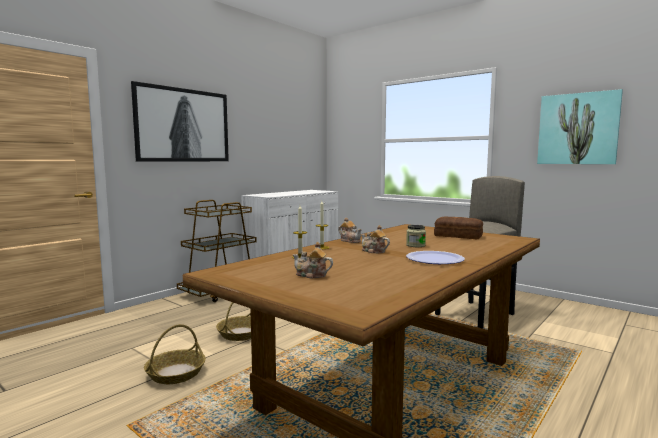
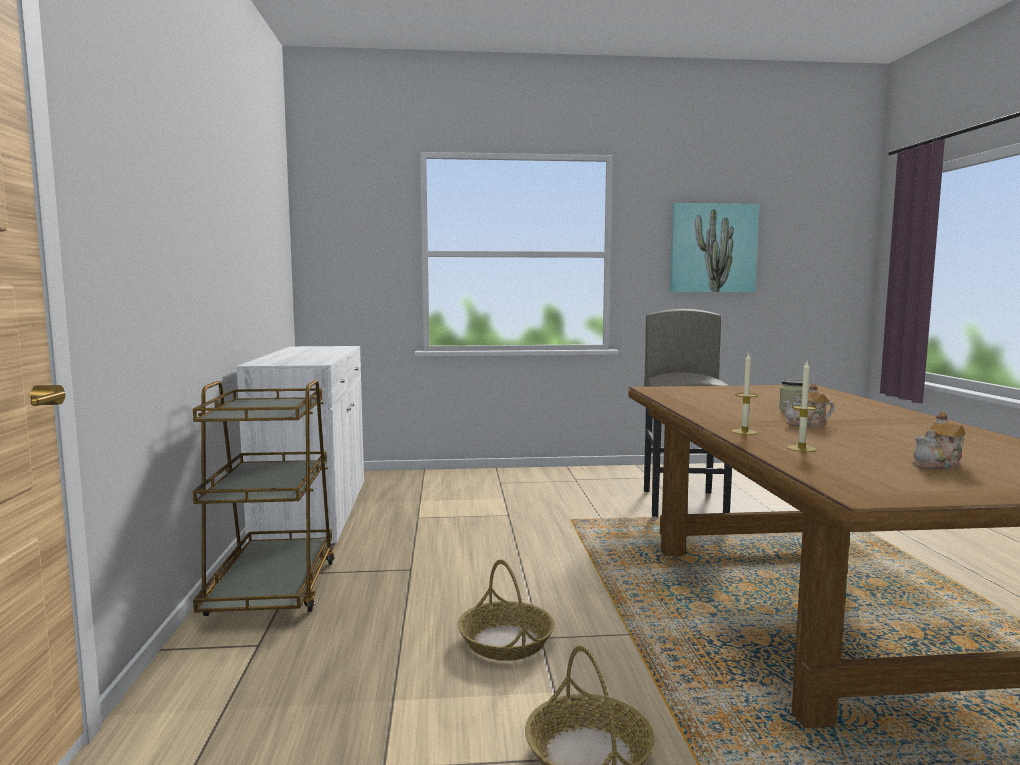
camera: 45 degrees left, 0 degrees up
(183, 125) = (165, 198): picture -> none
(350, 241) = (714, 417): teapot -> none
(435, 259) = (890, 421): plate -> none
(458, 236) = (760, 393): bread -> none

